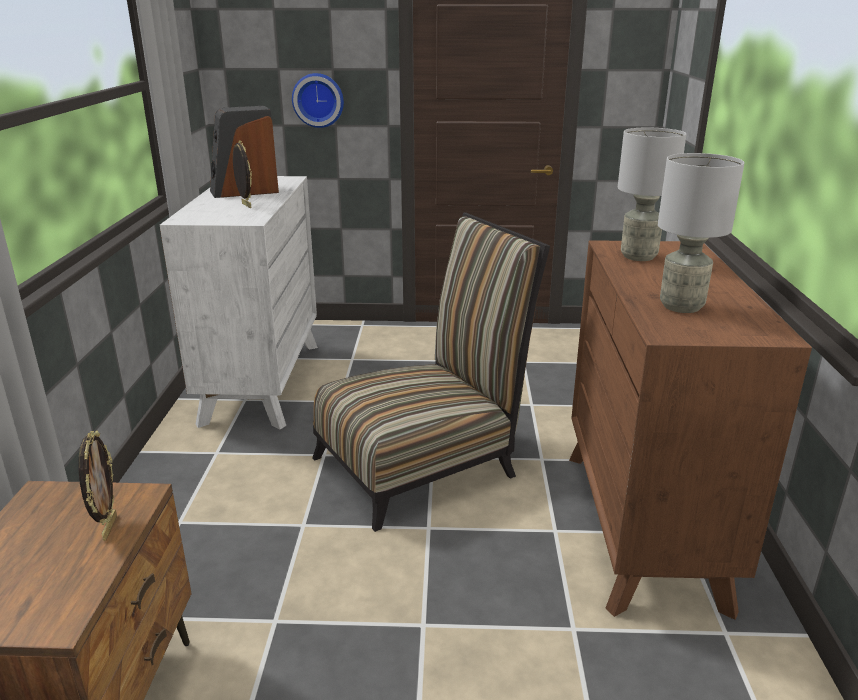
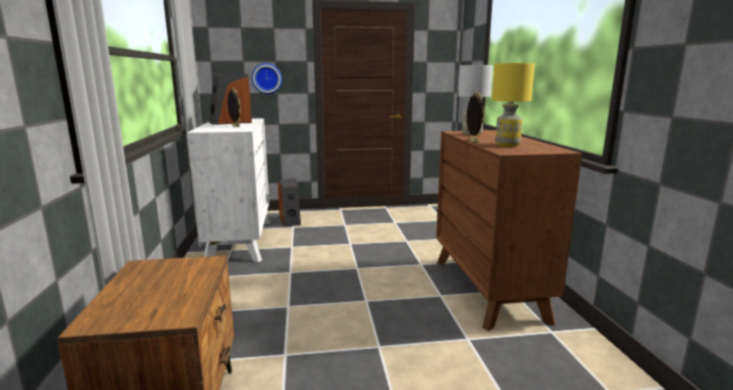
camera: 10 degrees left, 10 degrees down
(108, 527) = (194, 275): picture frame -> picture frame (473, 141)
(352, 344) = (290, 220): none -> speaker
(424, 463) = (353, 271): chair -> none
(682, 306) = (507, 145): grey table lamp -> yellow table lamp

